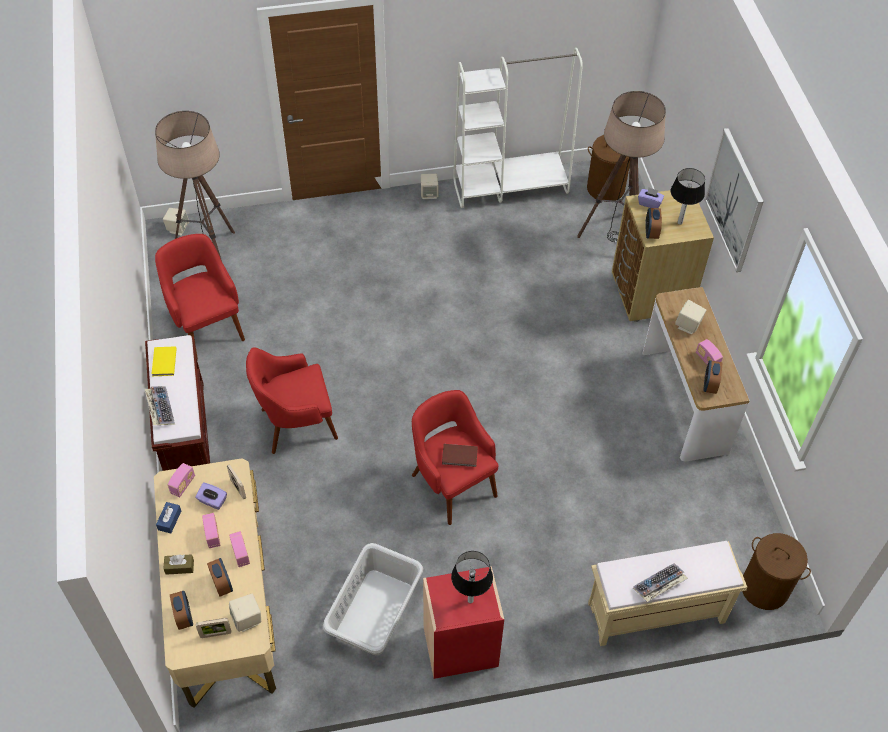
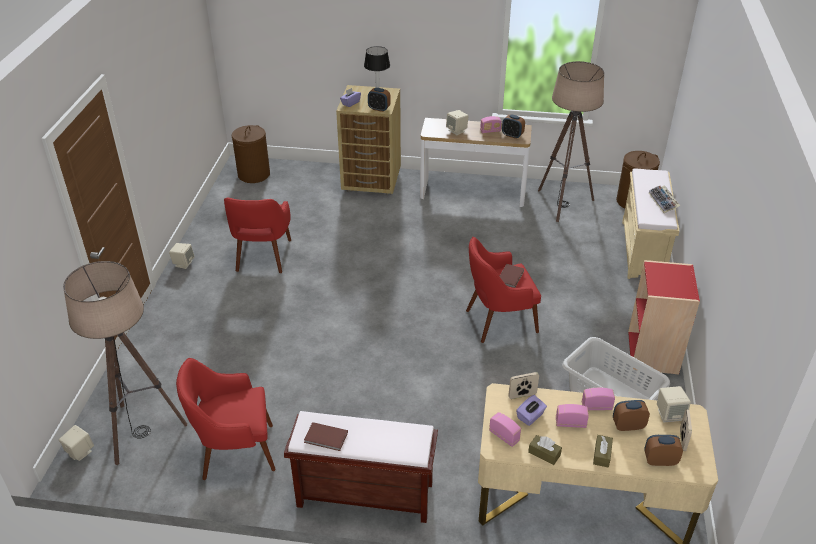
camera: 70 degrees left, 15 degrees down
(160, 408) = (386, 451): keyboard -> none
(163, 362) = (326, 438): yellow book -> brown book
(169, 520) = (544, 453): blue tissue box -> brown tissue box
(296, 424) = (394, 406): red armchair -> red armchair (263, 256)
(470, 600) = (673, 276): table lamp -> none
(511, 188) = (215, 218): white clothes rack -> none
(615, 236) = (304, 182): floor lamp -> floor lamp (563, 203)
(734, 200) = (407, 43): picture -> none

